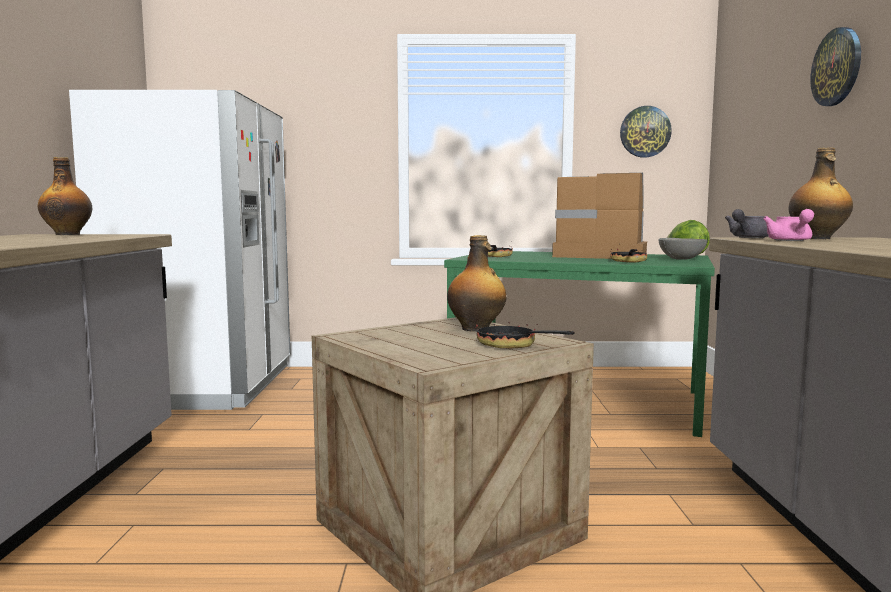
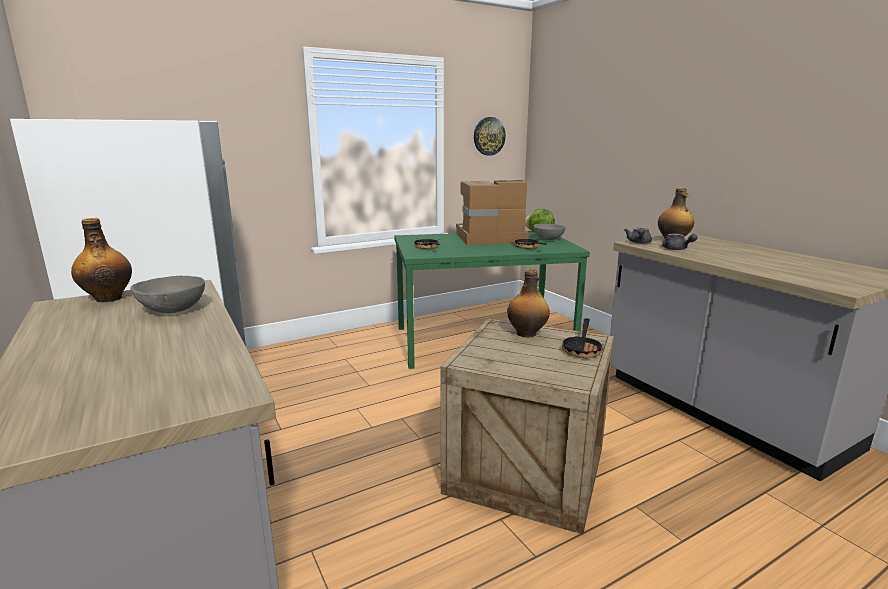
camera: 30 degrees left, 10 degrees up
(80, 237) = (174, 310): none -> grey bowl
(512, 346) = (582, 349): frying pan -> frying pan turned 90 degrees counterclockwise
(790, 241) = (676, 249): pink teapot -> grey teapot
(837, 67) = (649, 120): wall clock -> none

